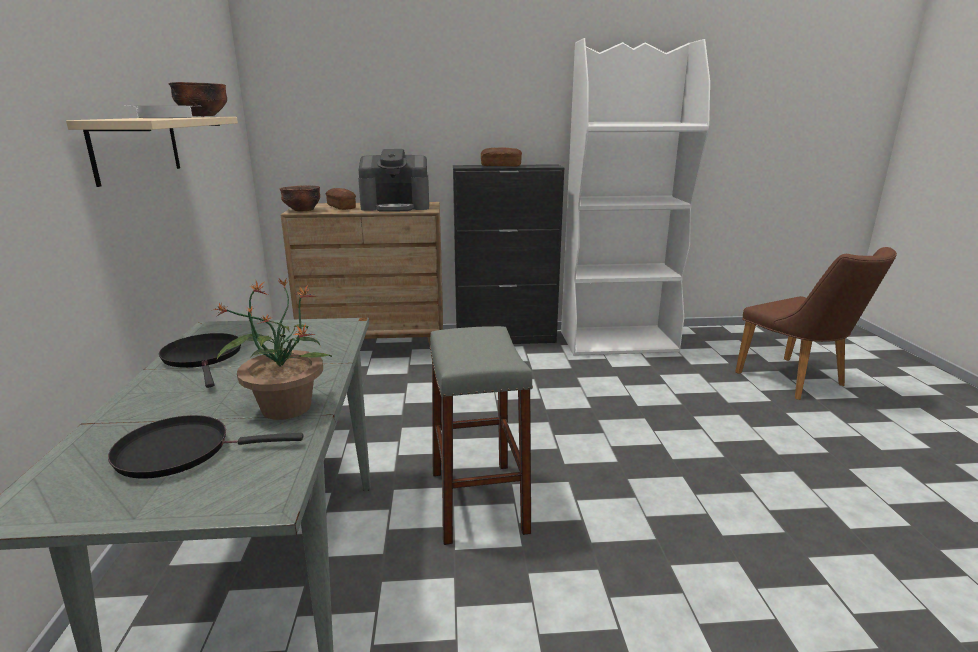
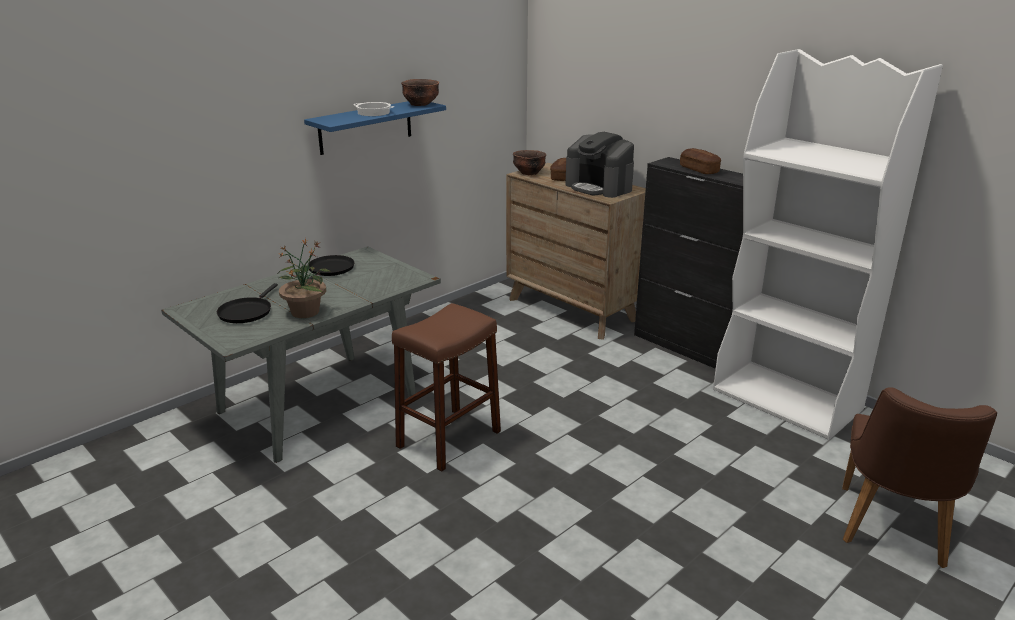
camera: 50 degrees right, 5 degrees up
(137, 147) = (365, 127): beige shelf -> blue shelf
(181, 451) = (246, 312): black frying pan -> black frying pan turned 120 degrees counterclockwise
(478, 501) = (448, 439): grey stool -> brown stool

